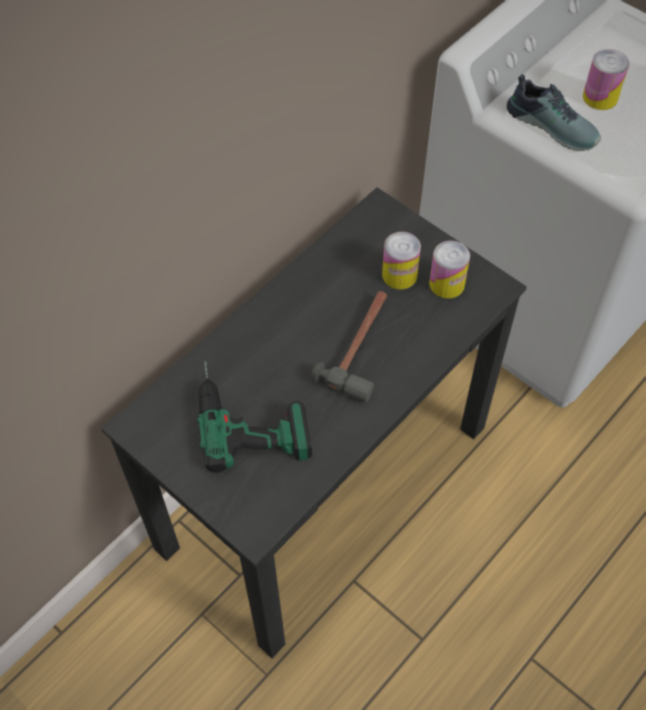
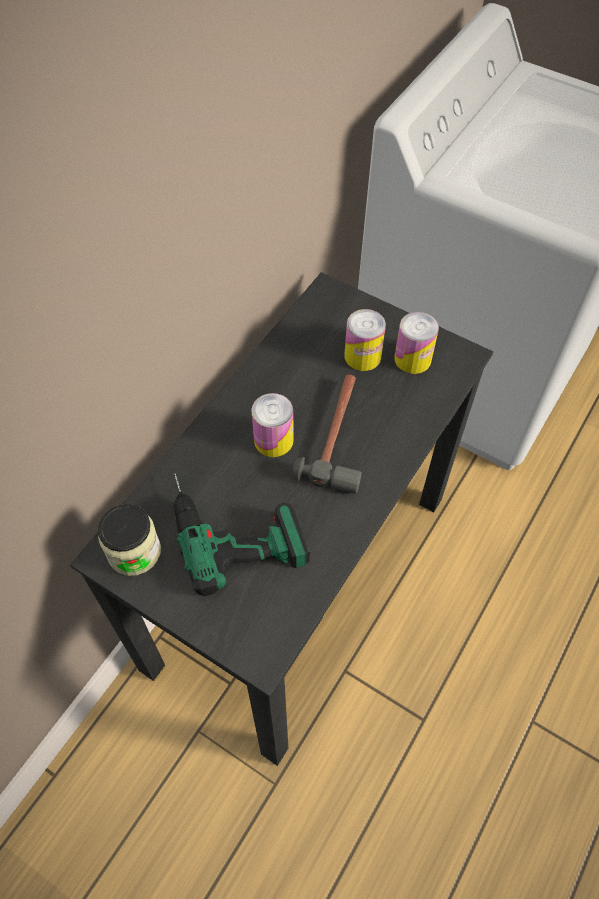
camera: 10 degrees left, 0 degrees up
(159, 425) = (134, 551): none -> jar
(553, 125) = (497, 183): shoe -> none
(600, 97) = (536, 152): can -> can (273, 440)

